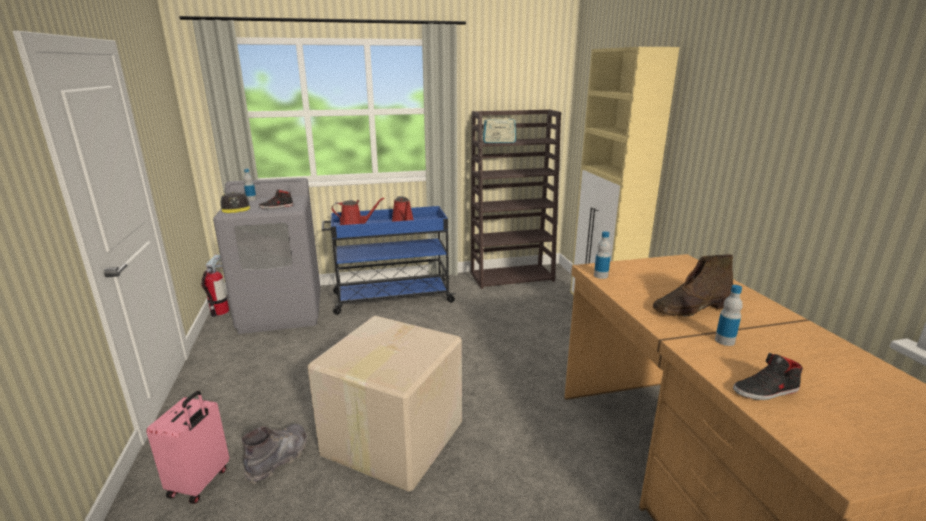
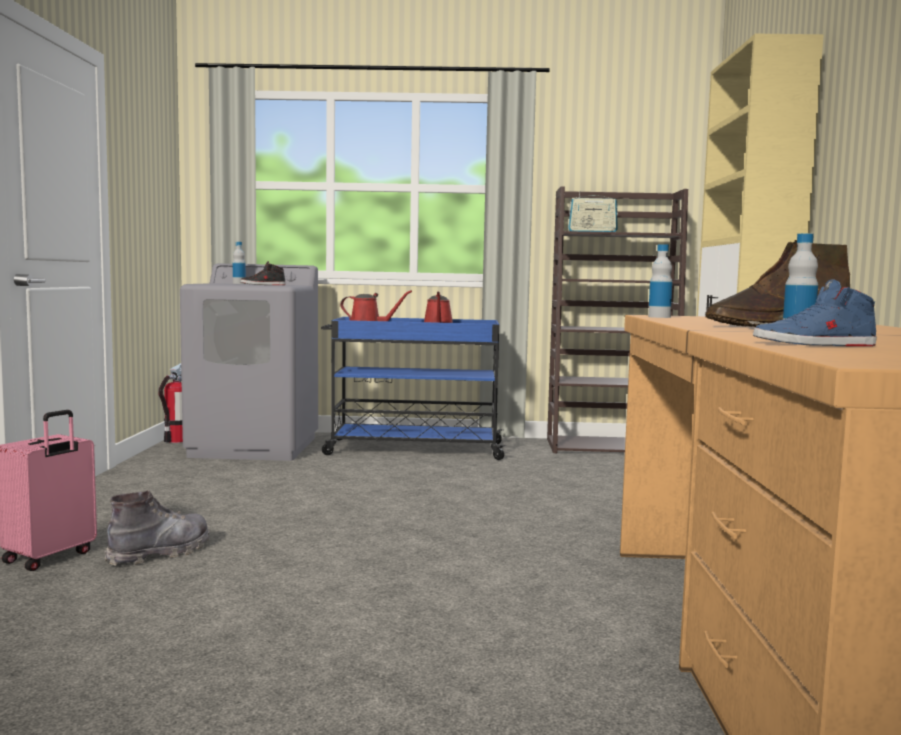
camera: 15 degrees right, 15 degrees down
(236, 208) = (213, 283): grey cap -> none
(391, 439) = (323, 557): cardboard box -> none
(766, 391) = (814, 344): black shoe -> blue shoe

